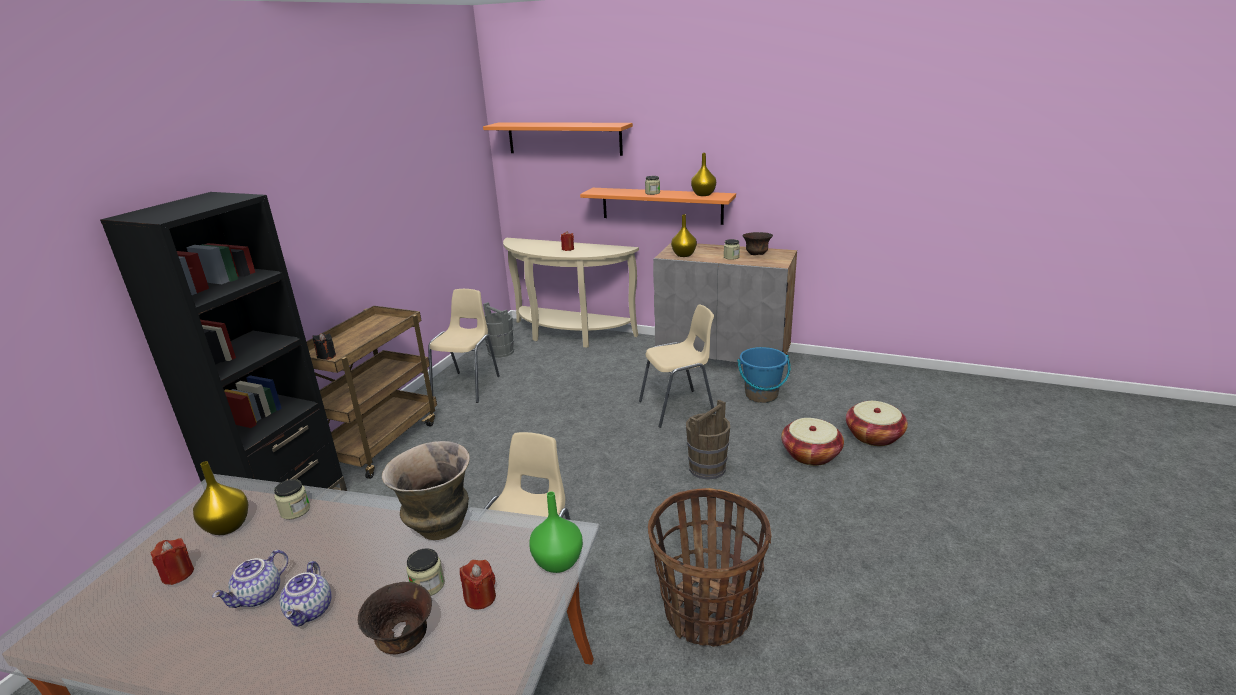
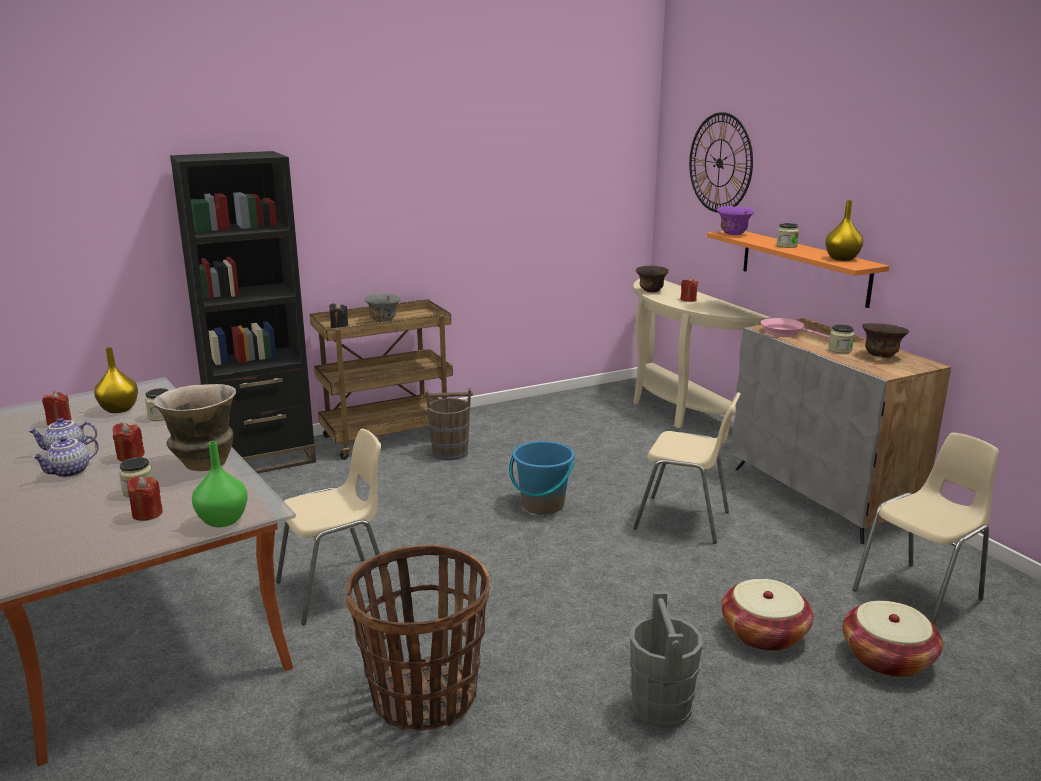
camera: 40 degrees right, 5 degrees down
(346, 561) = (130, 456): none -> red candle
(358, 337) = (383, 321): none -> grey bowl
(404, 642) = (73, 513): brown bowl -> brown bowl (651, 291)
(468, 386) = (515, 420): beige chair -> beige chair (920, 595)
(501, 351) = (588, 402): grey bucket -> grey bucket (661, 706)
(564, 138) = (720, 163): orange shelf -> wall clock
(600, 191) = (733, 234): none -> purple bowl
(683, 255) = (785, 333): yellow vase -> pink frying pan
(707, 468) = (623, 587): brown bucket -> brown bucket (450, 452)
(761, 395) = (805, 551): blue bucket -> blue bucket (542, 505)

